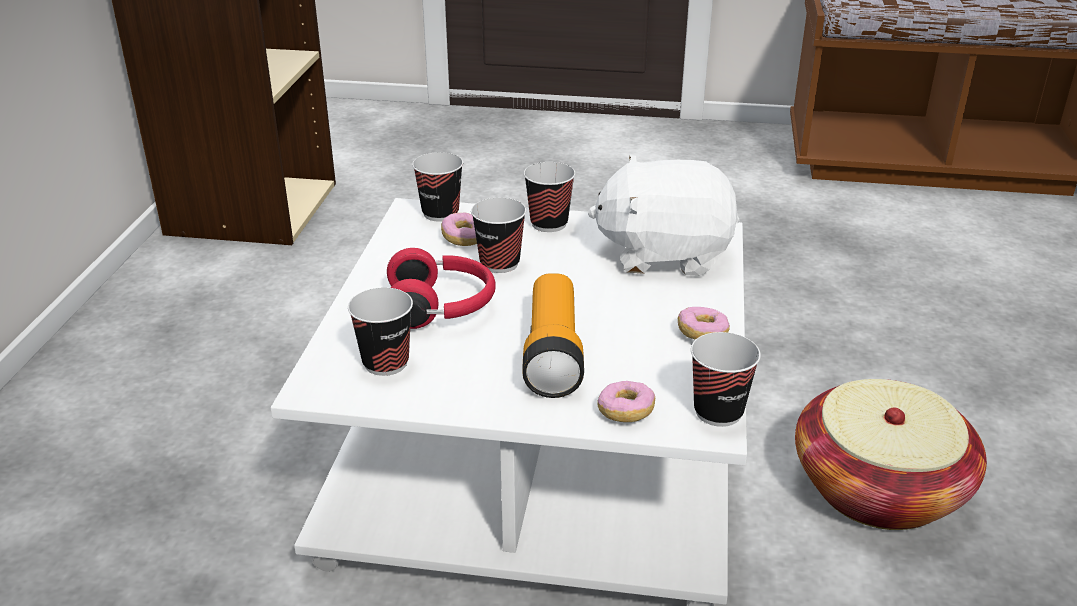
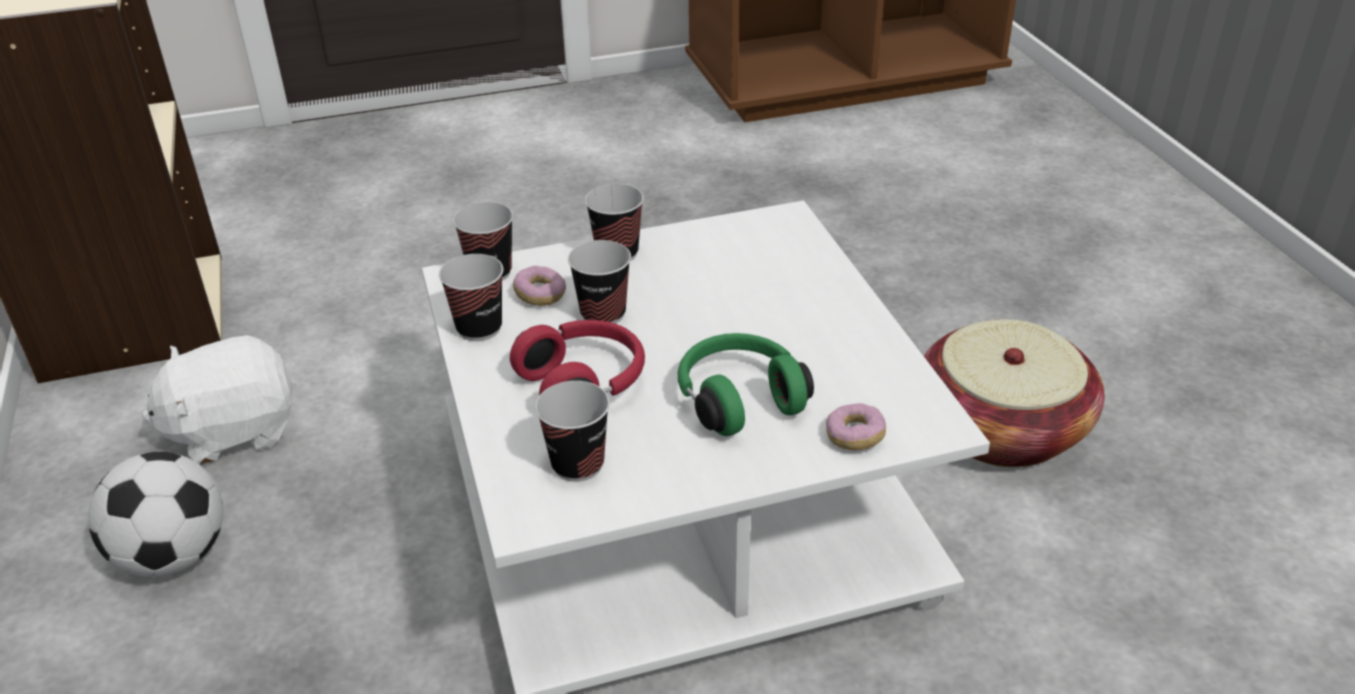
camera: 25 degrees left, 5 degrees up
(162, 372) = (174, 556): none -> football
(553, 354) = (738, 399): flashlight -> green headphones
(664, 253) = (758, 255): white plush toy -> white plush toy (234, 430)
(702, 334) = (860, 332): donut -> none
(718, 412) = (935, 409): cup -> cup (479, 328)

